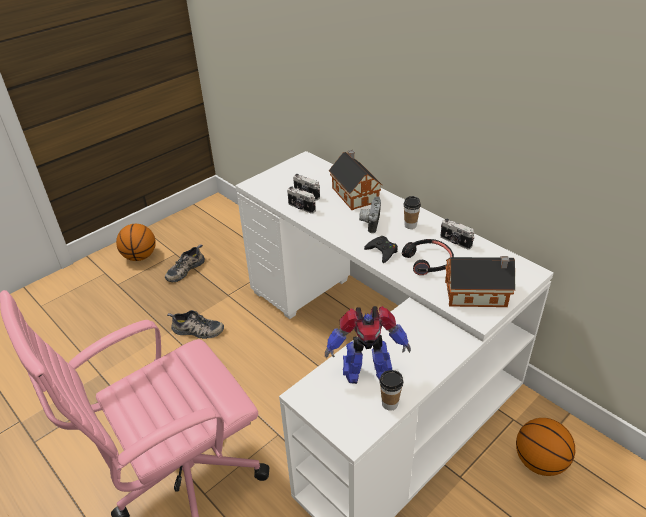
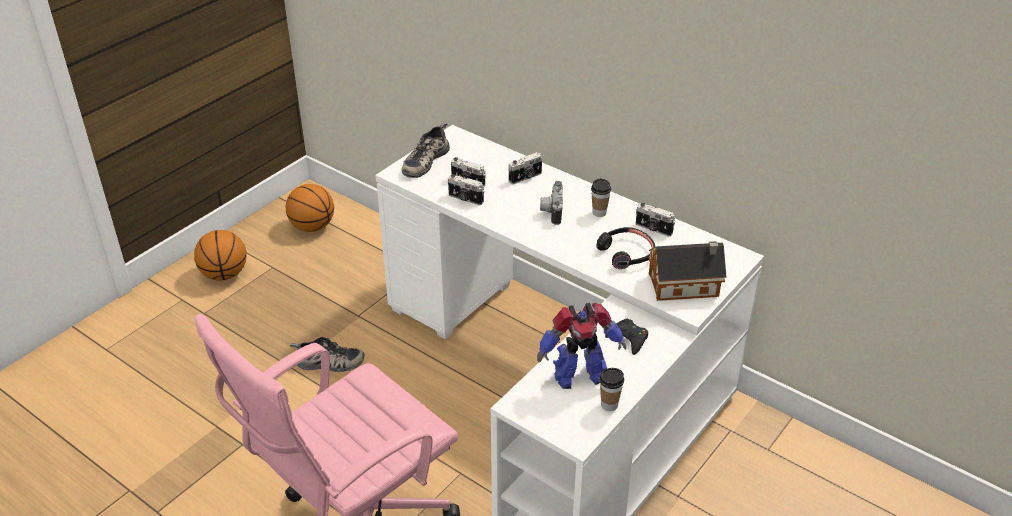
camera: 10 degrees left, 0 degrees up
(185, 269) = (291, 286): shoe -> shoe (424, 160)
(354, 193) = (526, 177): toy house -> camera
(382, 251) = (572, 245): black game controller -> black game controller (628, 339)
(539, 461) = (763, 471): basketball -> basketball (312, 226)

